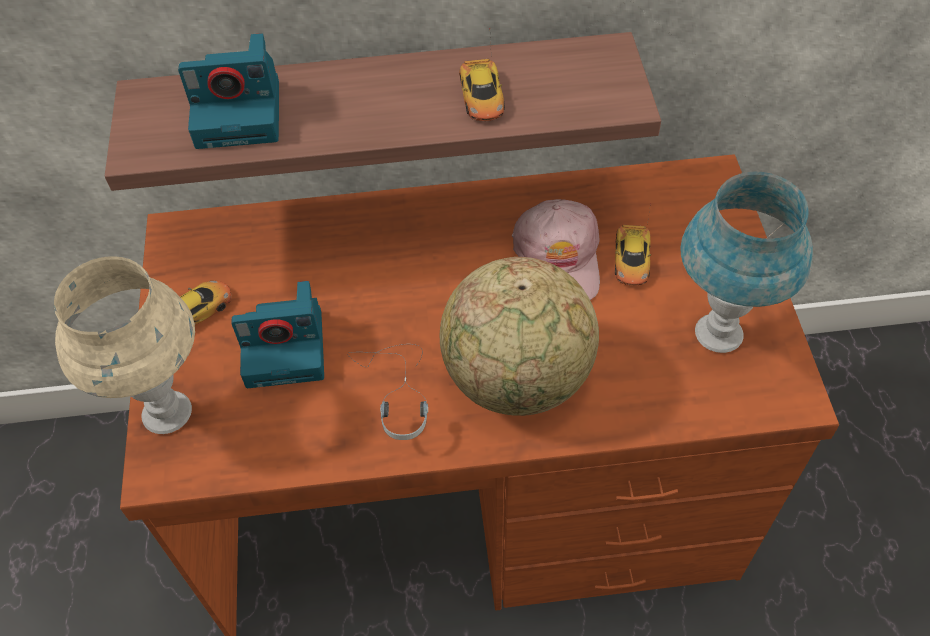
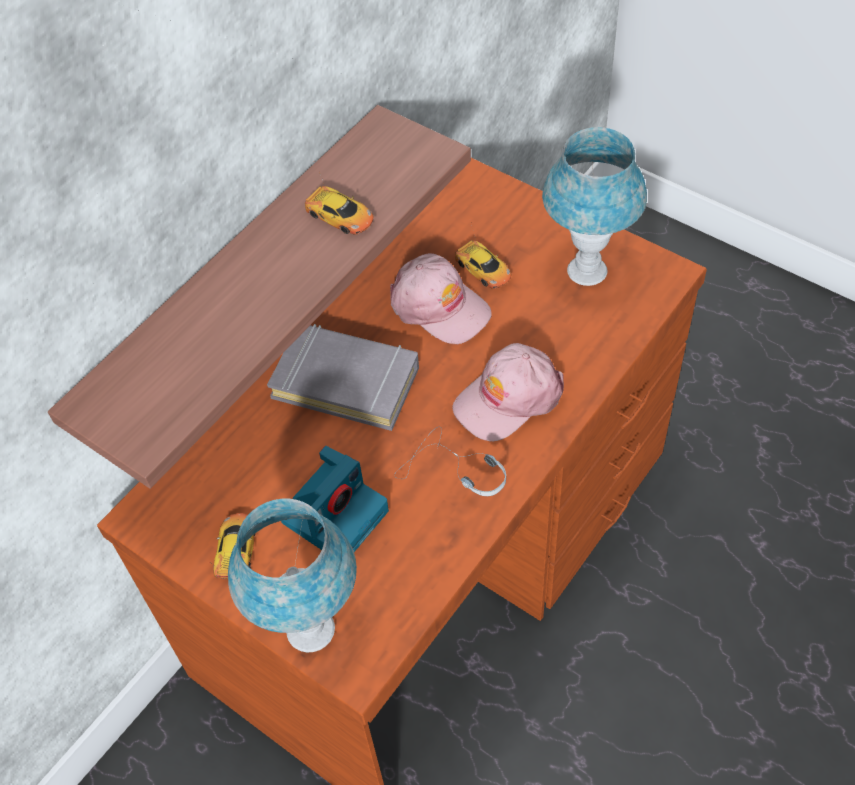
camera: 45 degrees left, 0 degrees up
(167, 413) = (310, 630): beige table lamp -> blue table lamp
(241, 113) = (185, 355): camera -> none
(417, 257) = (346, 381): none -> grey book
(517, 378) = (508, 398): globe -> pink cap

